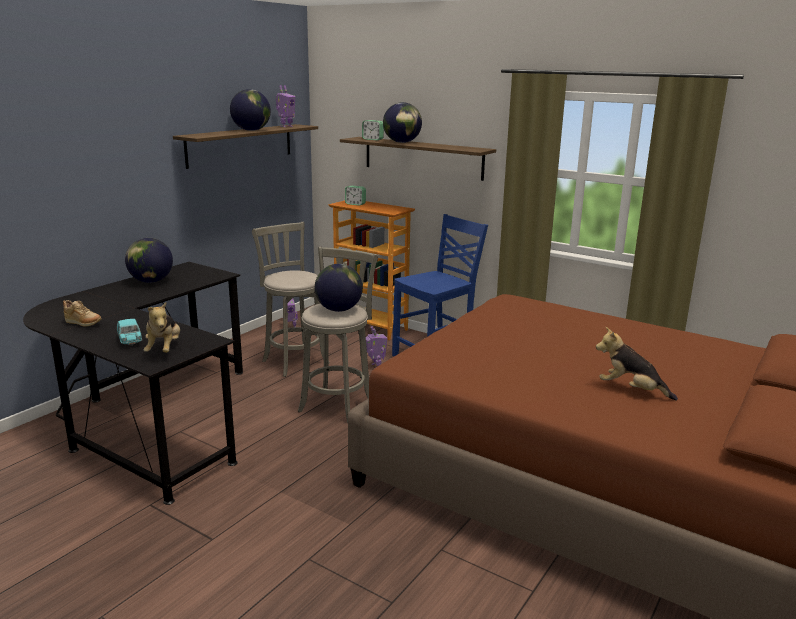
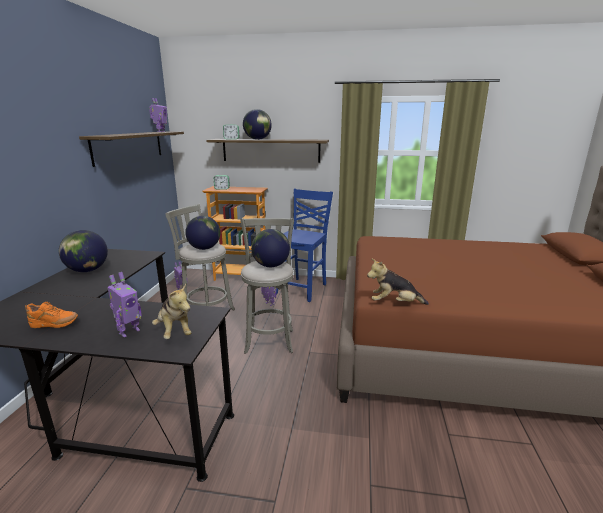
camera: 25 degrees left, 0 degrees up
(83, 324) = (54, 325): beige shoe -> orange shoe
(130, 341) = (128, 331): turquoise toy car -> toy robot
(251, 130) = (141, 133): globe -> globe (204, 248)
(631, 390) = (528, 282): plush toy -> plush toy (394, 303)

